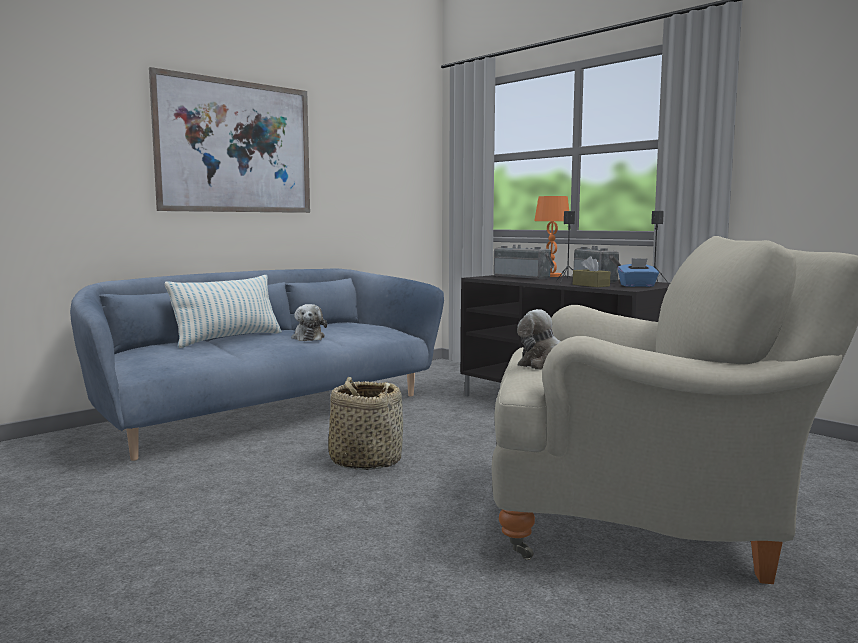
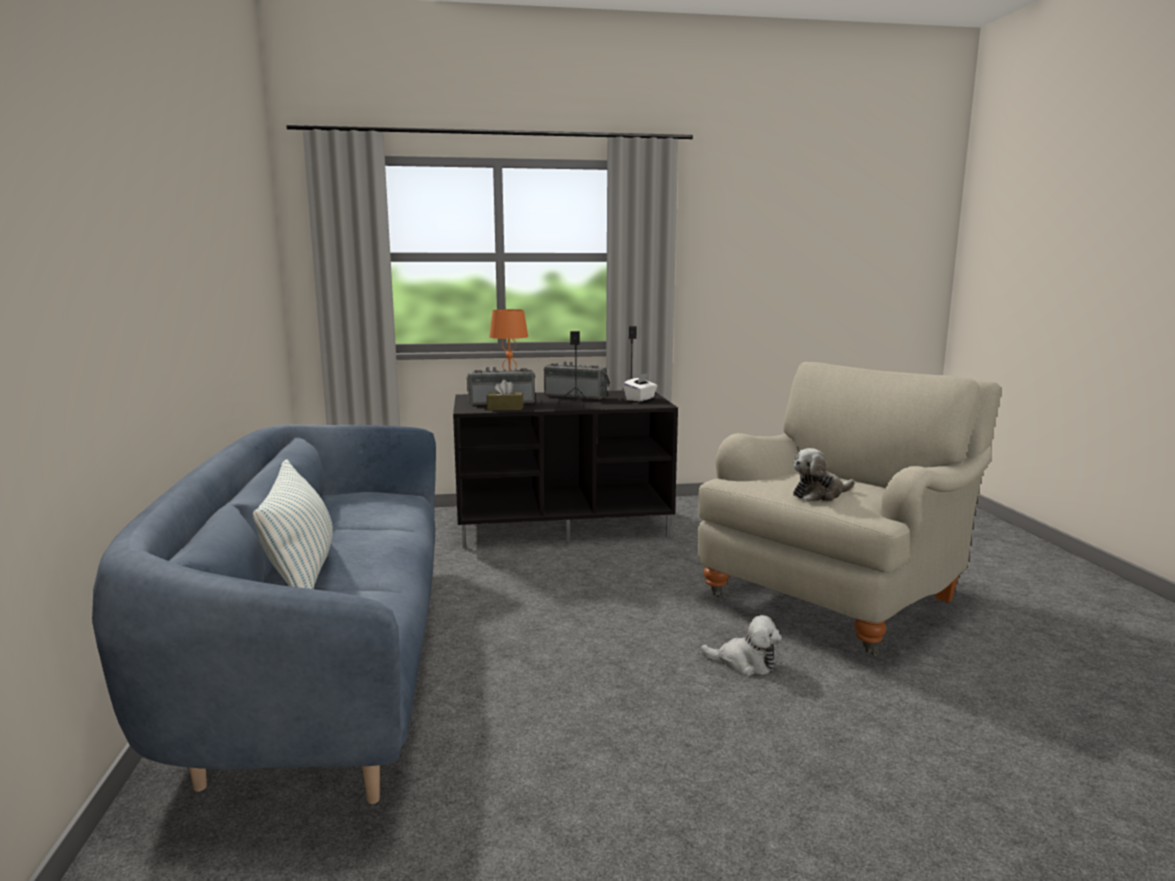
camera: 55 degrees left, 5 degrees up
(236, 147) = (163, 254): picture -> none
(308, 337) = (368, 534): plush toy -> plush toy (745, 663)
(365, 460) = (589, 650): basket -> none
(591, 285) = (613, 405): brown tissue box -> brown tissue box (505, 408)
(637, 286) = (640, 399): blue tissue box -> white tissue box

